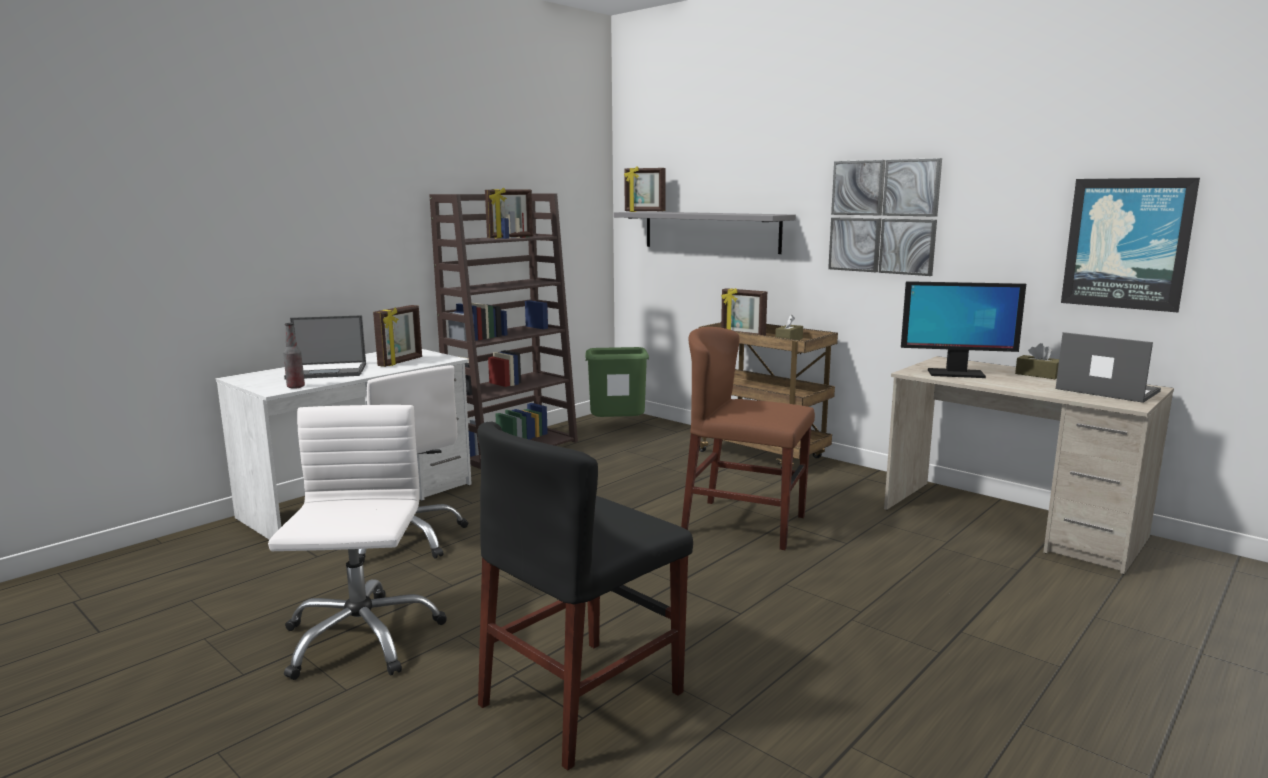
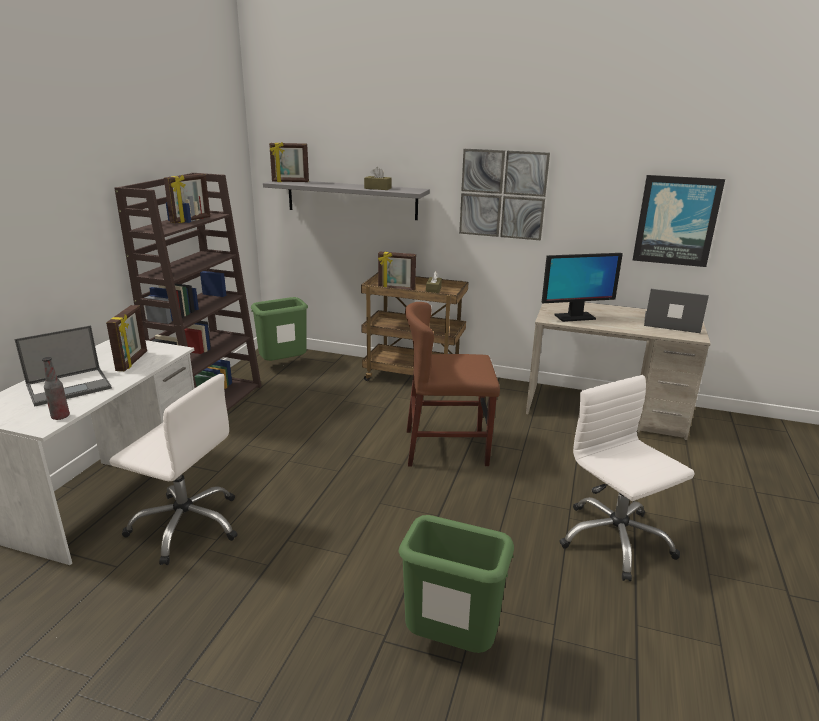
camera: 25 degrees left, 10 degrees up
(360, 638) = (230, 644): white office chair -> white office chair (614, 540)
(582, 698) = (449, 645): black chair -> green trash can
(1038, 375) = (621, 311): brown tissue box -> brown tissue box (377, 188)

